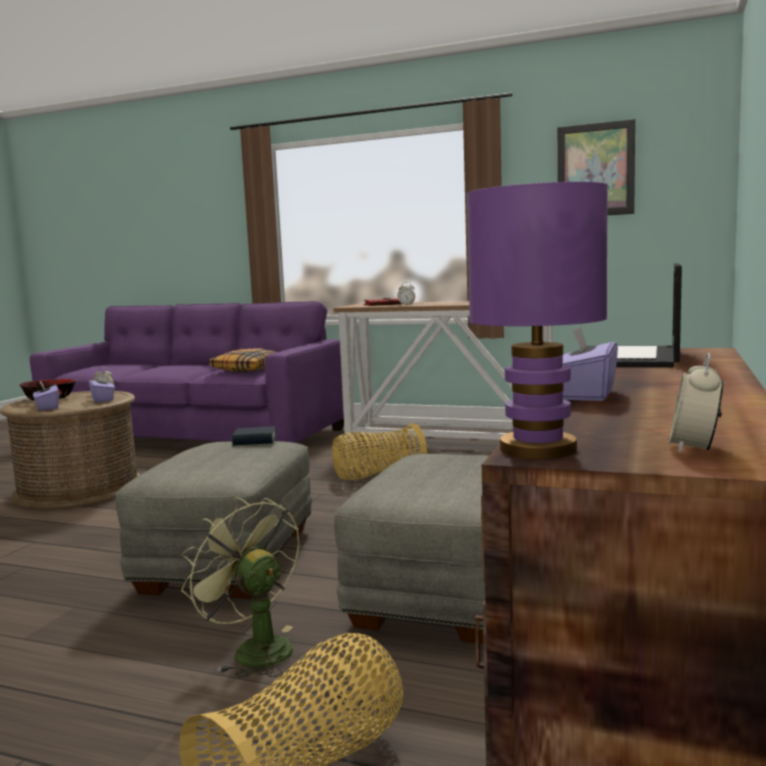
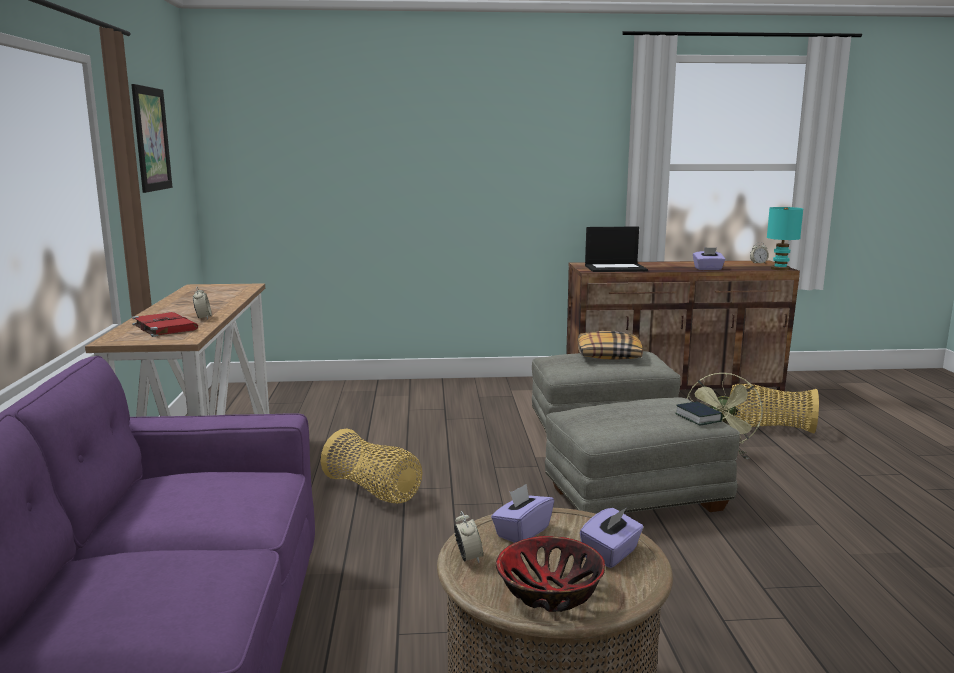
camera: 115 degrees left, 5 degrees up
(249, 369) = (218, 490): pillow -> pillow (608, 355)
(255, 441) = (588, 413): book -> book (698, 417)
(538, 449) = (780, 269): purple table lamp -> turquoise table lamp

